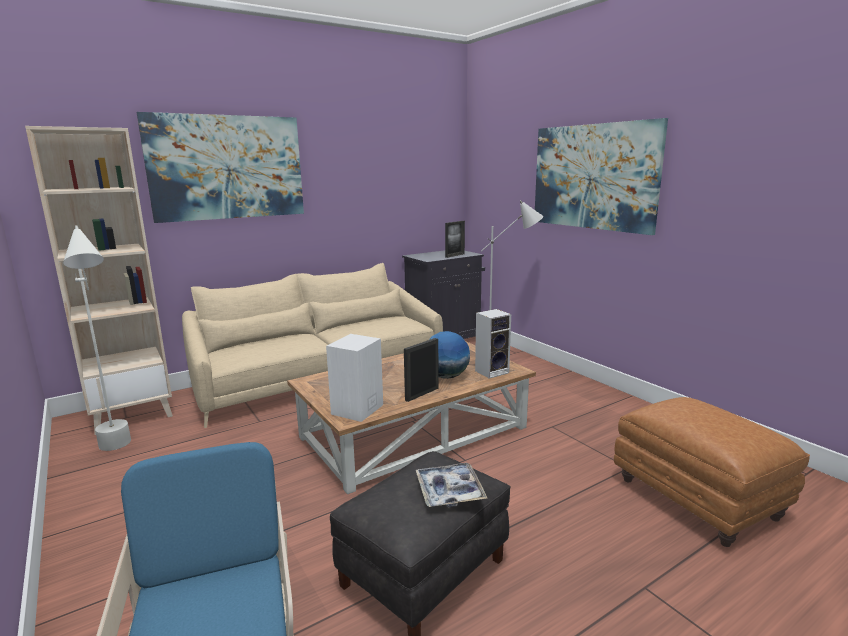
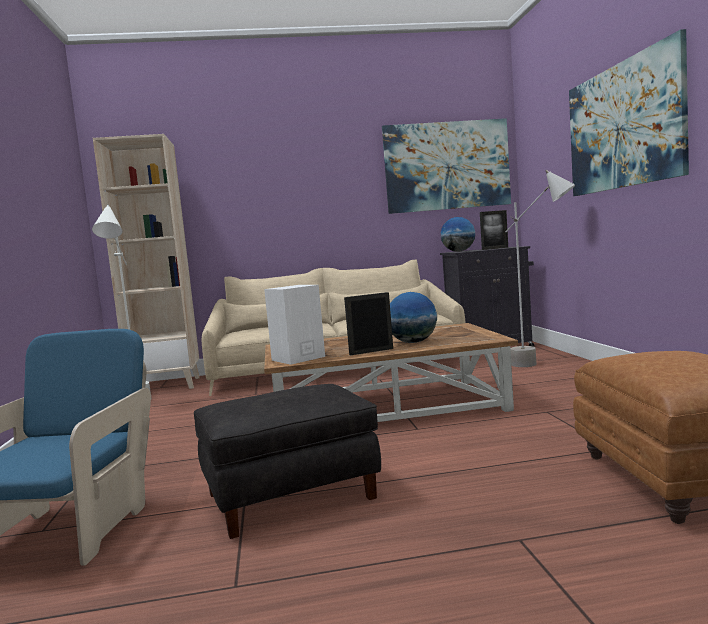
camera: 25 degrees right, 10 degrees down
(227, 167) = (260, 170): picture -> picture (447, 166)
(422, 256) = (459, 251): none -> globe
(449, 491) = (305, 400): tray -> none
(492, 371) = (467, 339): speaker -> none

